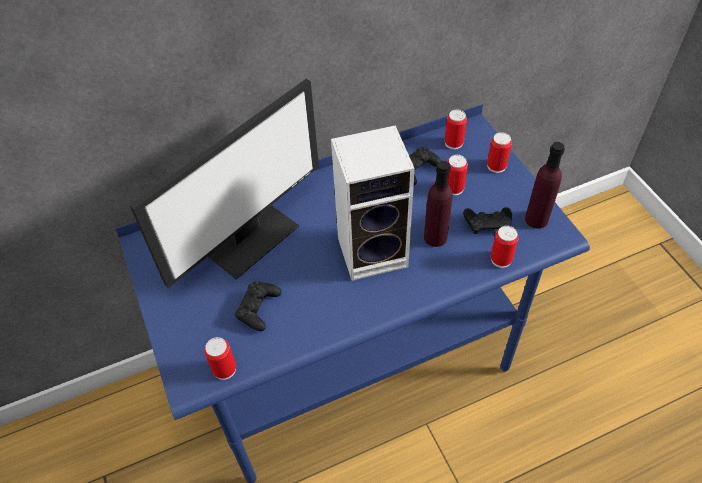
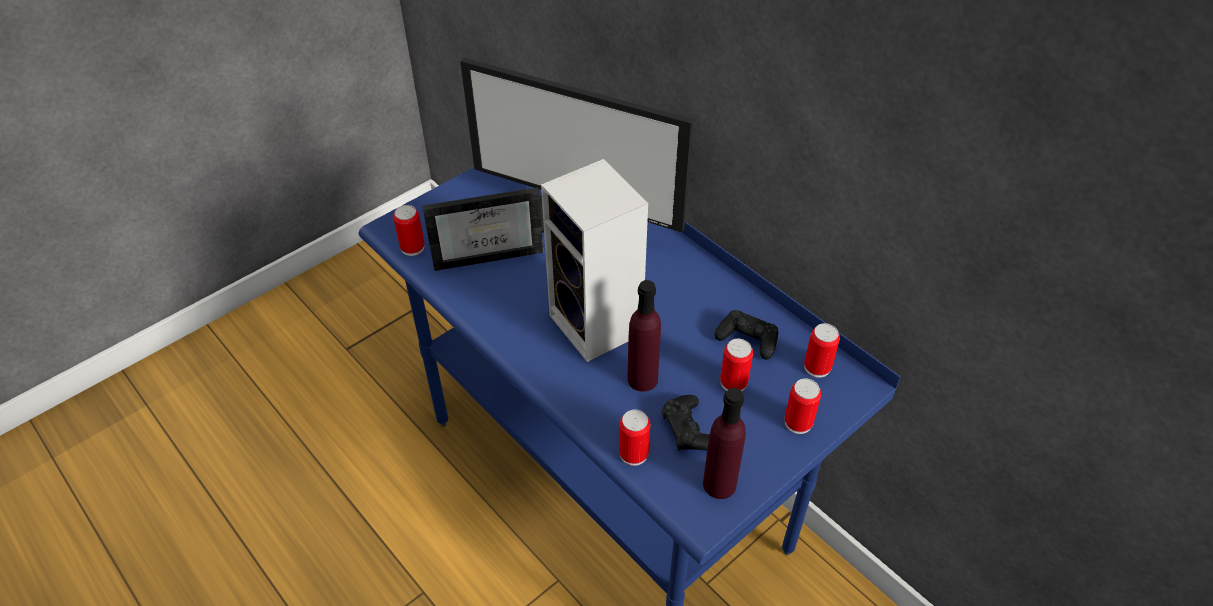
camera: 70 degrees right, 5 degrees down
(258, 308) = (489, 251): black game controller -> picture frame

